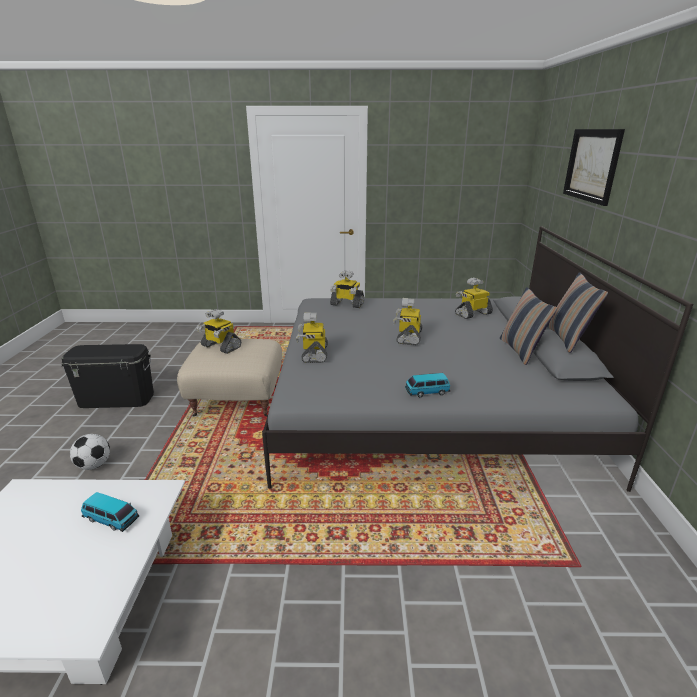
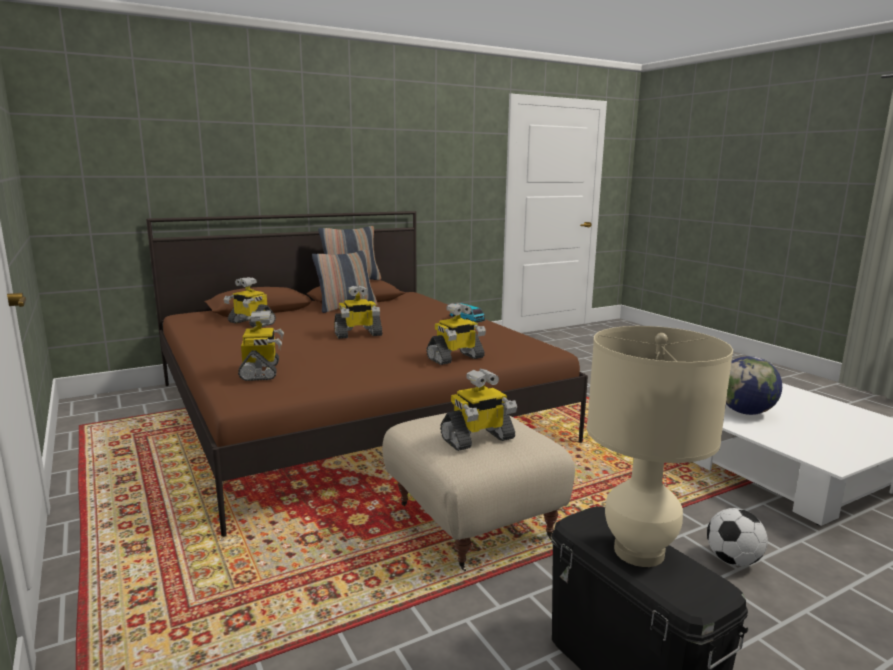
camera: 120 degrees left, 10 degrees down
(106, 350) = (639, 552): none -> beige table lamp
(111, 519) = (745, 412): toy car -> globe
(220, 347) = (477, 439): toy robot -> toy robot turned 60 degrees clockwise
(425, 402) = (352, 411): grey bed -> brown bed
(592, 165) = (234, 137): picture -> none

